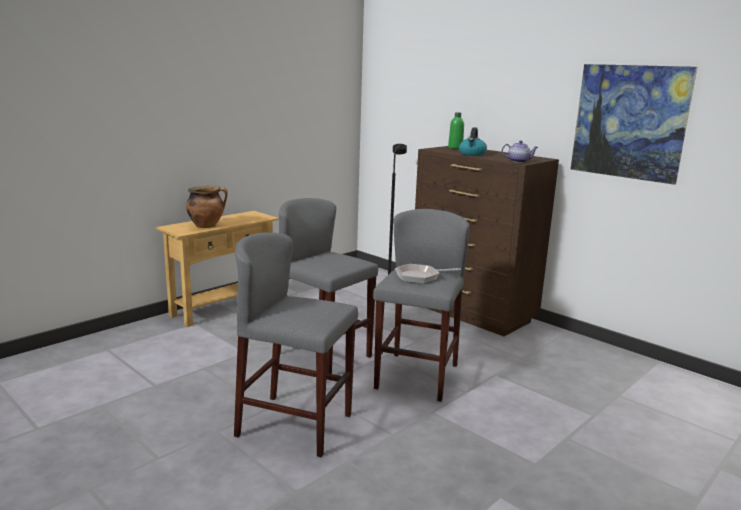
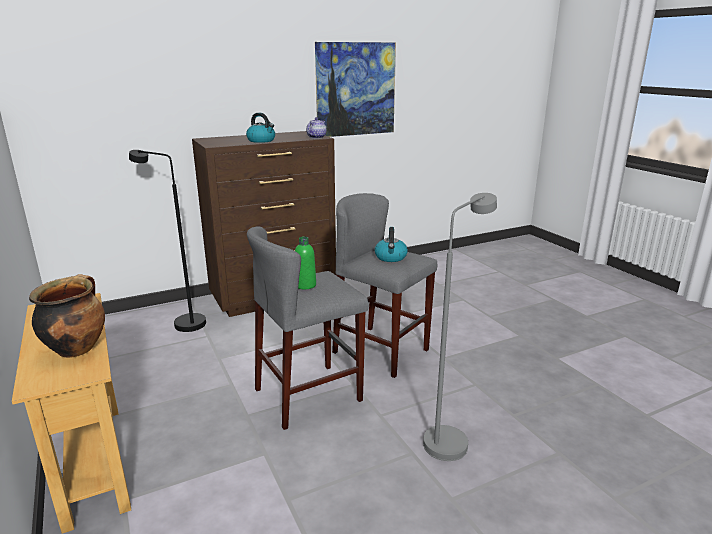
camera: 70 degrees left, 5 degrees up
(295, 425) = (449, 437): grey stool -> grey floor lamp
(420, 277) = (391, 257): frying pan -> kettle
(455, 148) = (214, 140): green bottle -> green bottle (305, 285)

